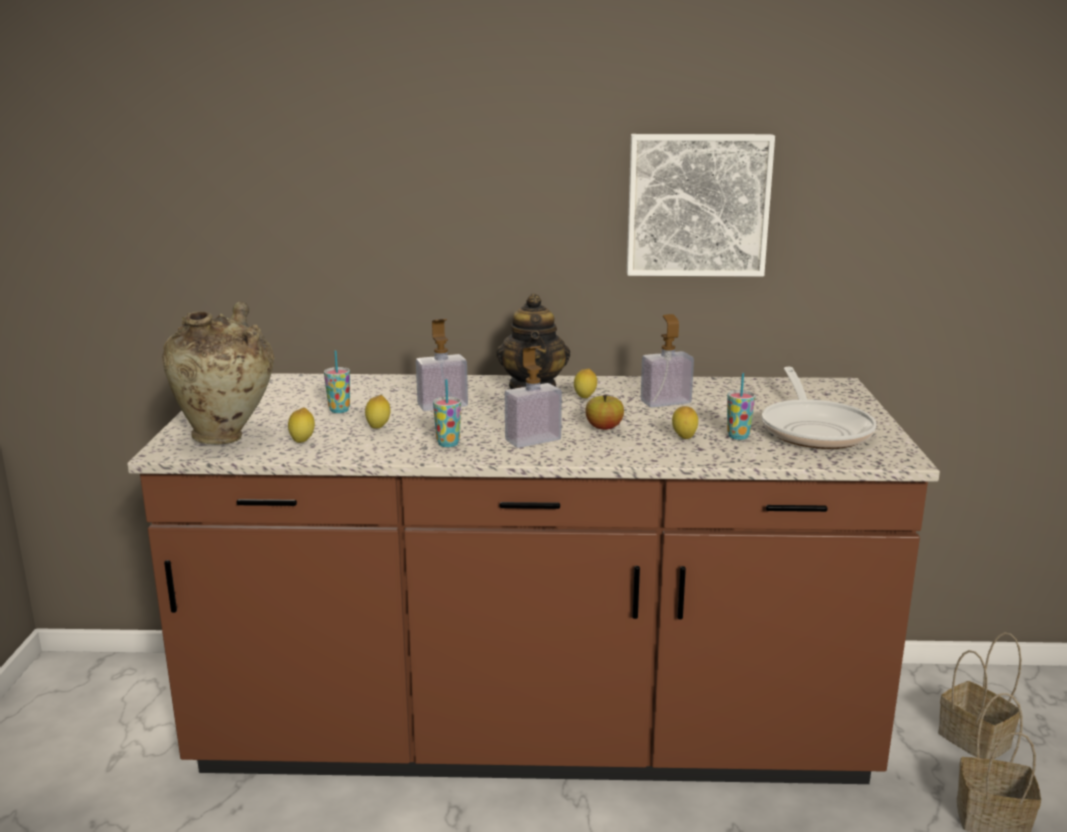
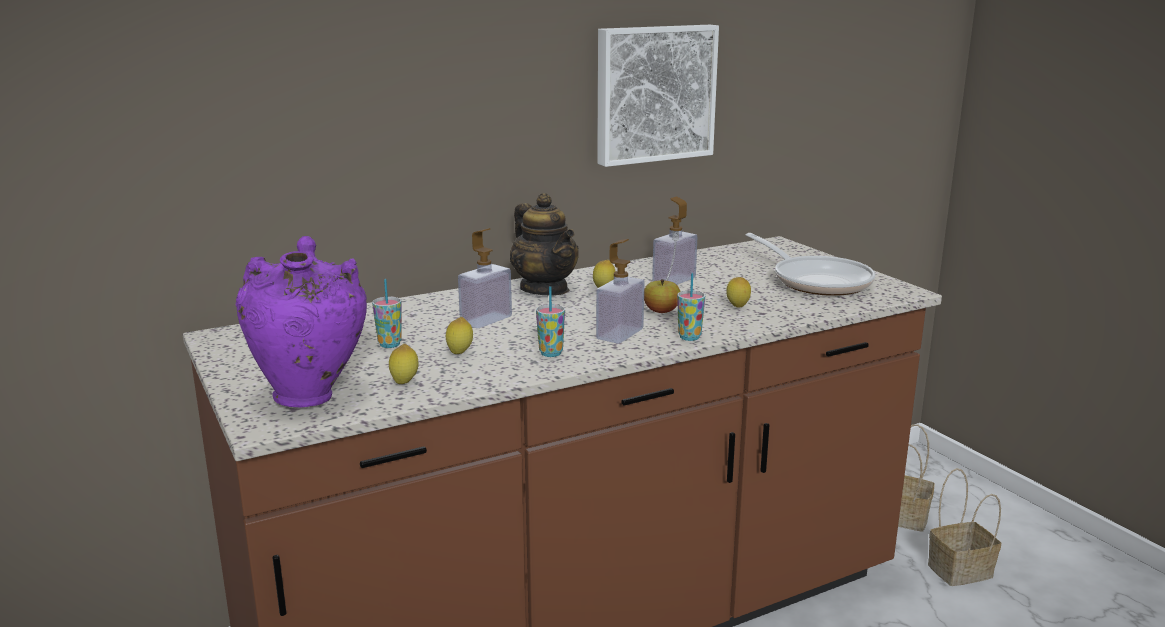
camera: 30 degrees left, 0 degrees up
(226, 437) = (311, 396): beige vase -> purple vase
(738, 436) = (773, 297): cup -> cup (689, 337)

